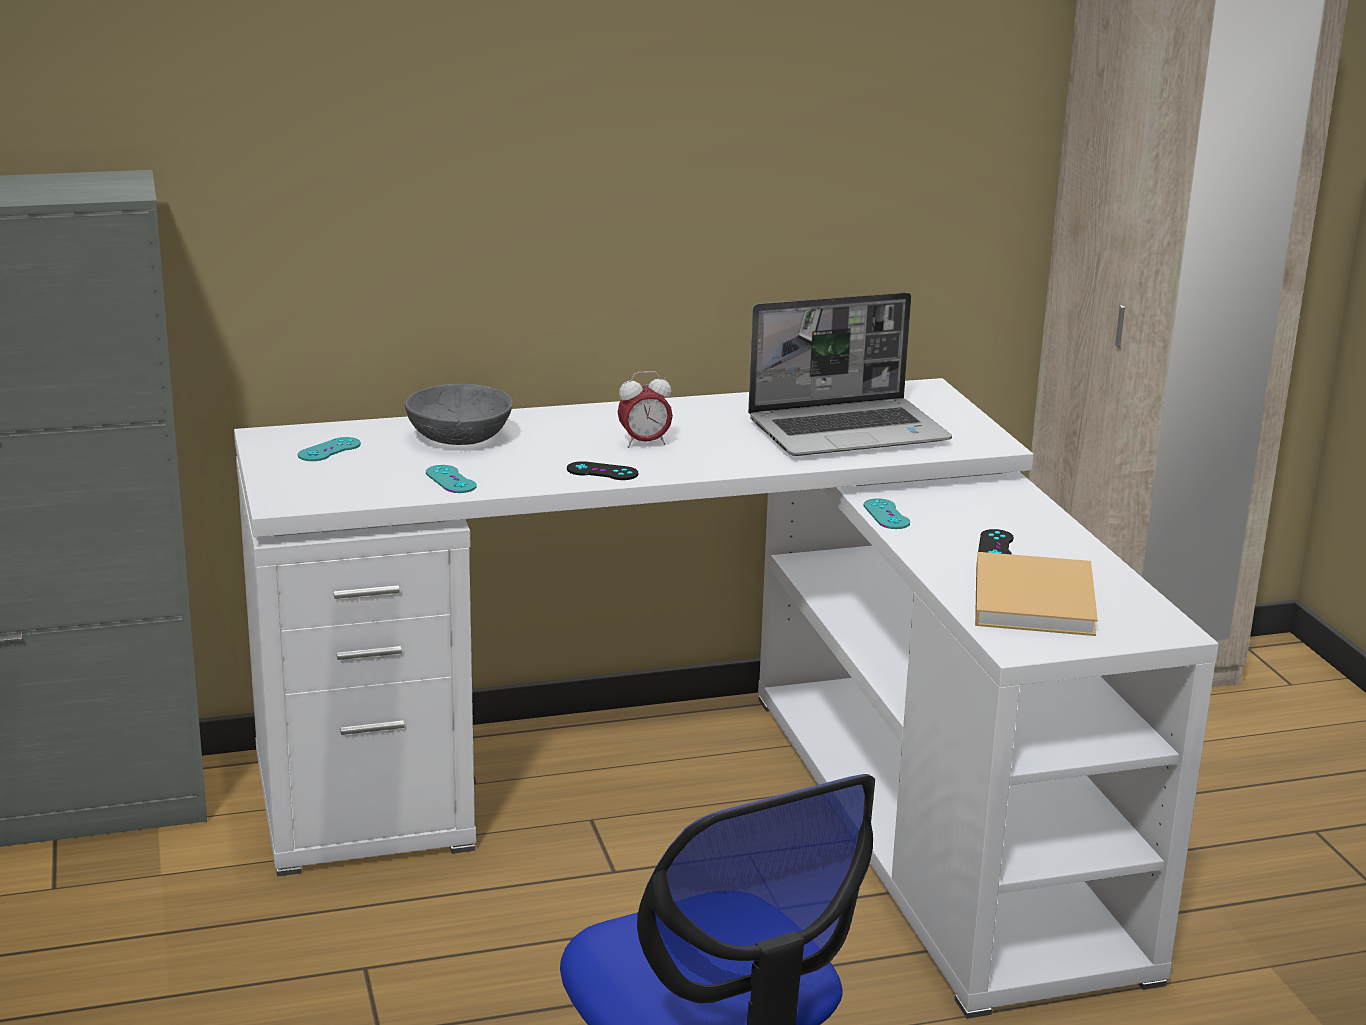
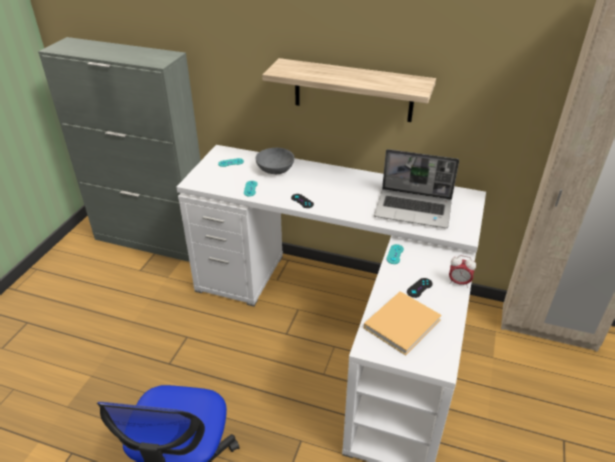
camera: 35 degrees right, 15 degrees up
(617, 196) = (353, 90): none -> shelf
(644, 443) = (332, 191): alarm clock -> alarm clock (459, 282)

